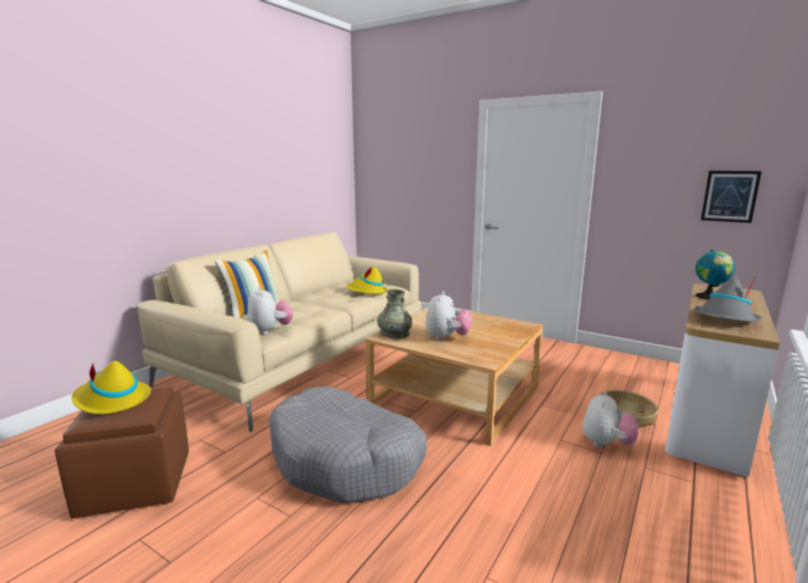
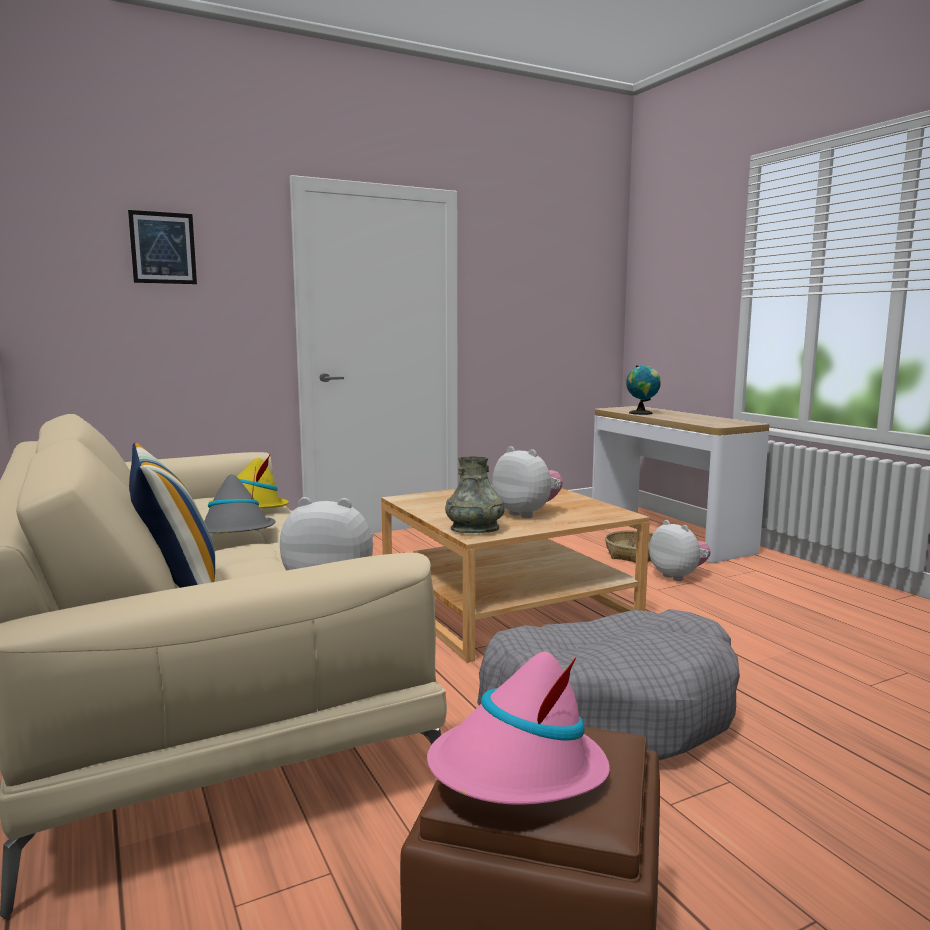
camera: 60 degrees left, 5 degrees down
(111, 400) = (517, 772): yellow hat -> pink hat
(725, 319) = (705, 420): grey hat -> grey hat (236, 533)
(730, 196) = (578, 319): picture -> picture (163, 248)

